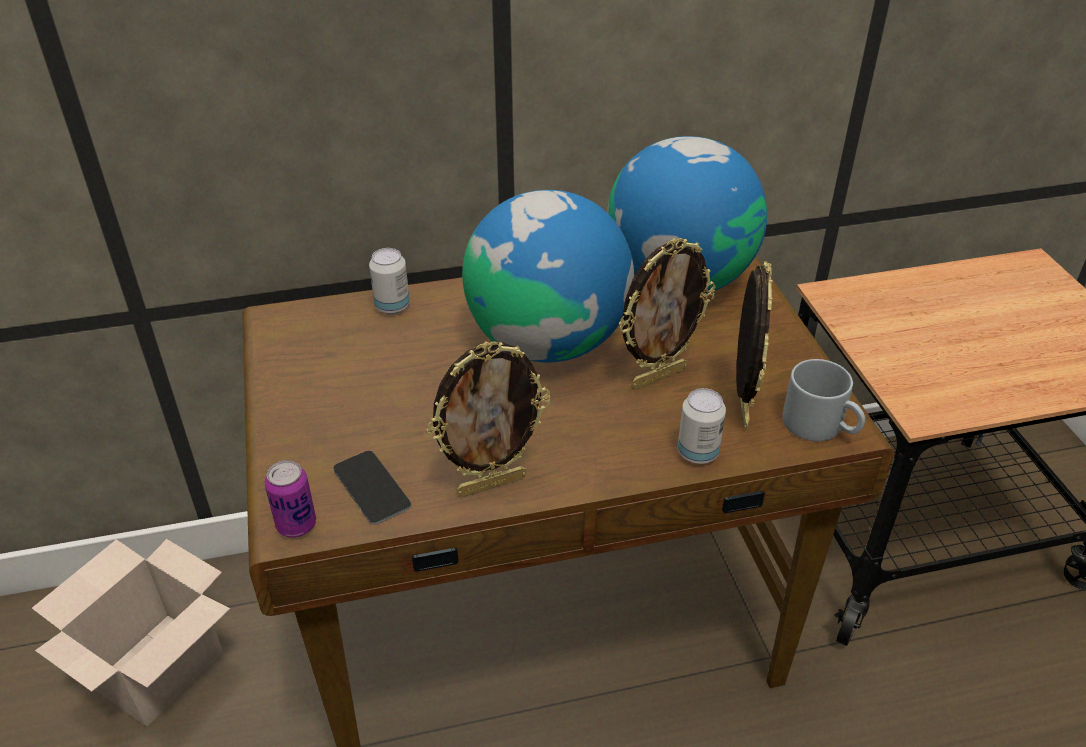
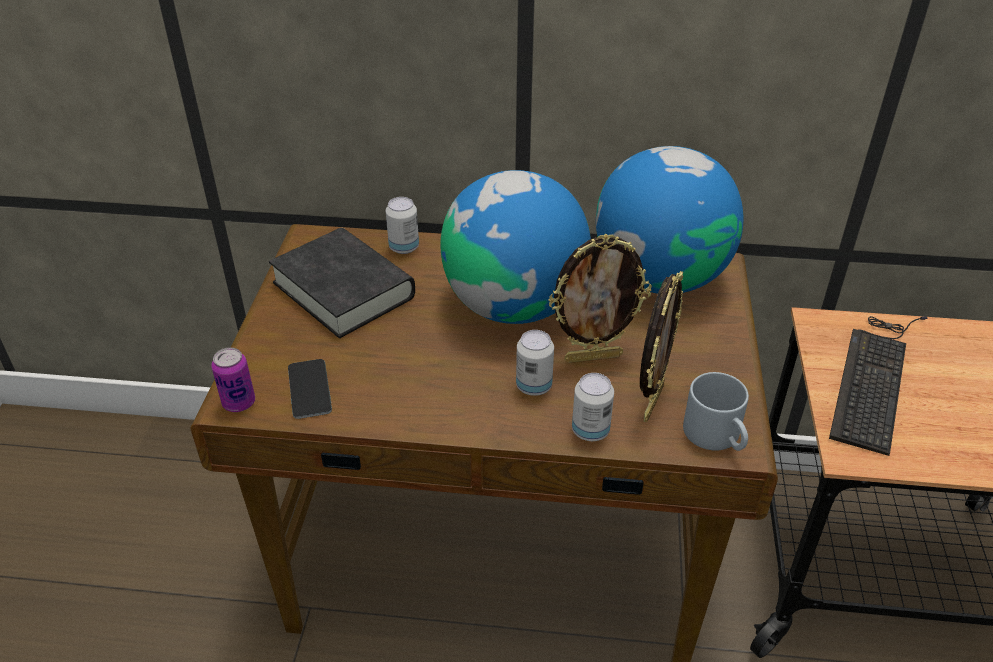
camera: 20 degrees right, 0 degrees up
(158, 665) = (187, 497): cardboard box -> none
(349, 368) = (343, 290): none -> black book
(491, 484) = (403, 411): picture frame -> none
(615, 422) = (534, 386): none -> can
(906, 334) = (875, 376): none -> keyboard

